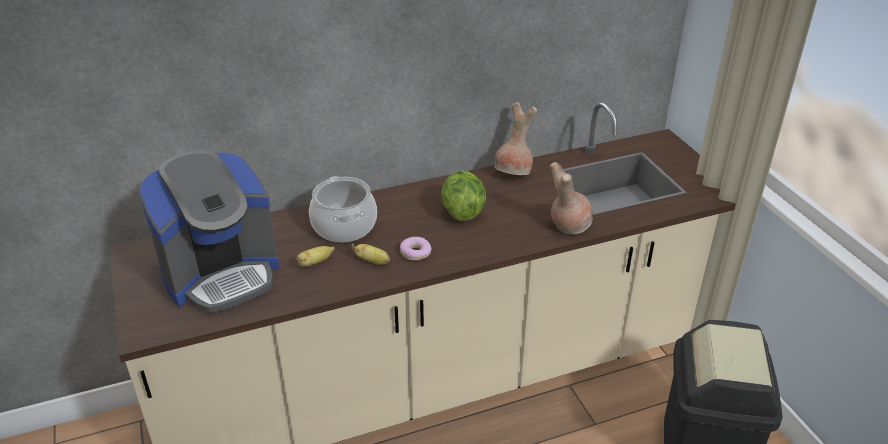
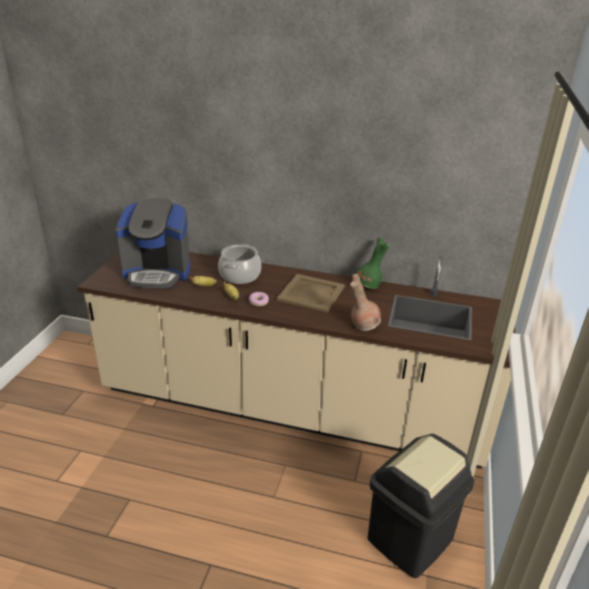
camera: 35 degrees right, 5 degrees down
(462, 211) = (310, 293): lettuce -> beige tray
(514, 173) = (368, 286): brown vase -> green vase

